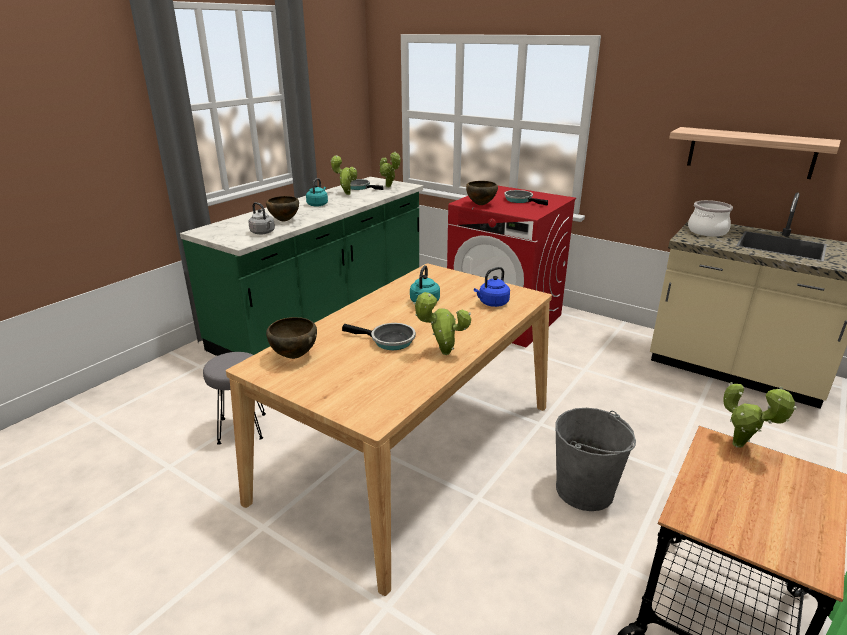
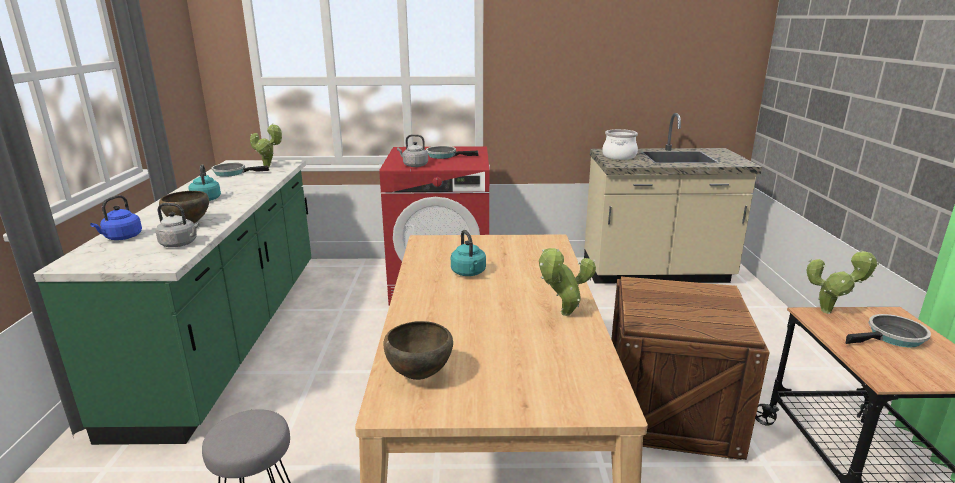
camera: 35 degrees left, 5 degrees down
(346, 194) = (225, 182): potted plant -> none
(389, 341) = (495, 321): frying pan -> frying pan (892, 337)
(480, 205) = (414, 165): brown bowl -> grey kettle
(492, 303) = (531, 255): blue kettle -> blue kettle (122, 238)
(585, 490) = (670, 412): grey bucket -> crate
(750, 152) = (628, 85): shelf -> none

